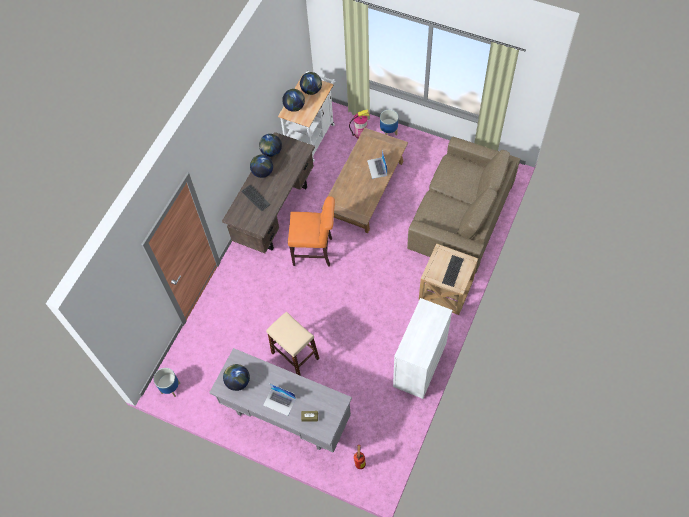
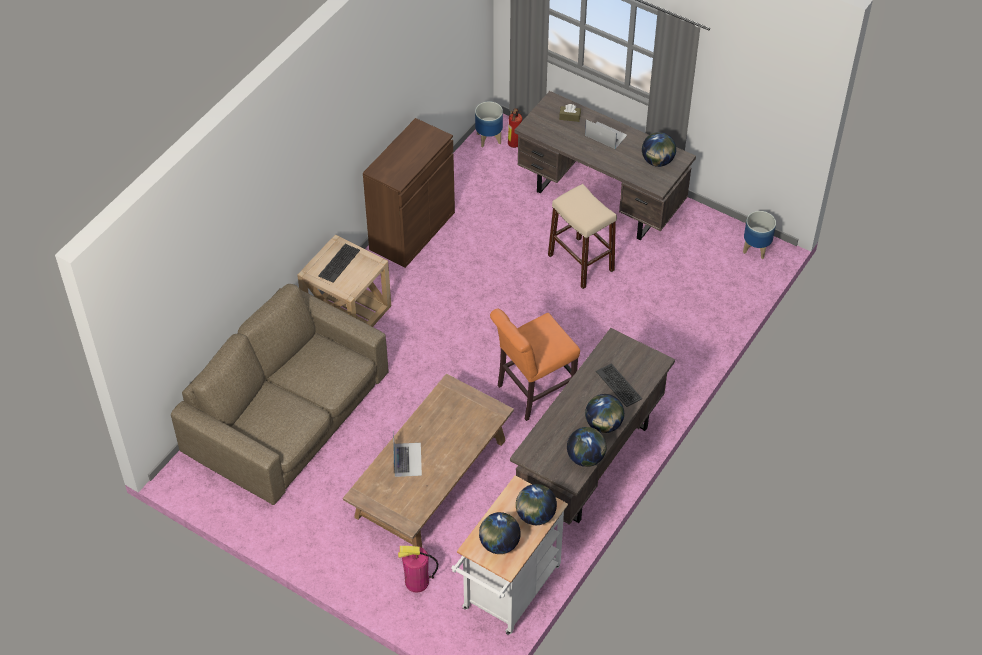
camera: 175 degrees left, 10 degrees down
(285, 416) = (601, 200): grey desk -> brown desk
(315, 251) = (532, 392): orange chair -> orange chair turned 45 degrees counterclockwise
(389, 132) = (364, 576): planter -> planter (488, 139)
(420, 364) = (412, 231): white cabinet -> brown cabinet

